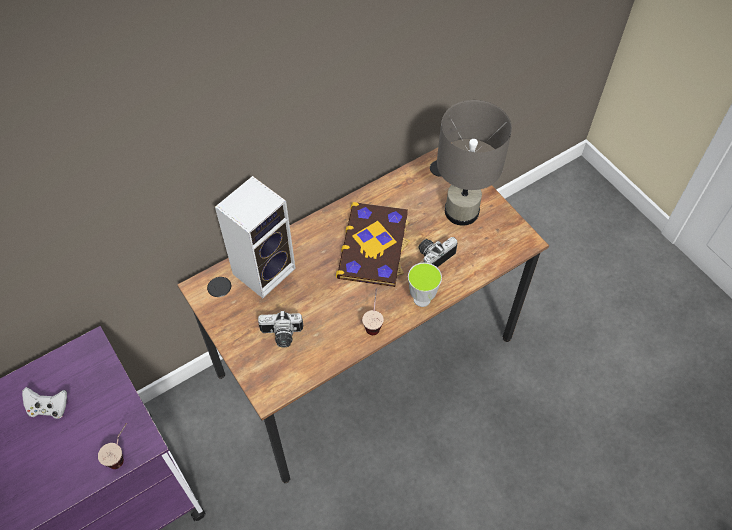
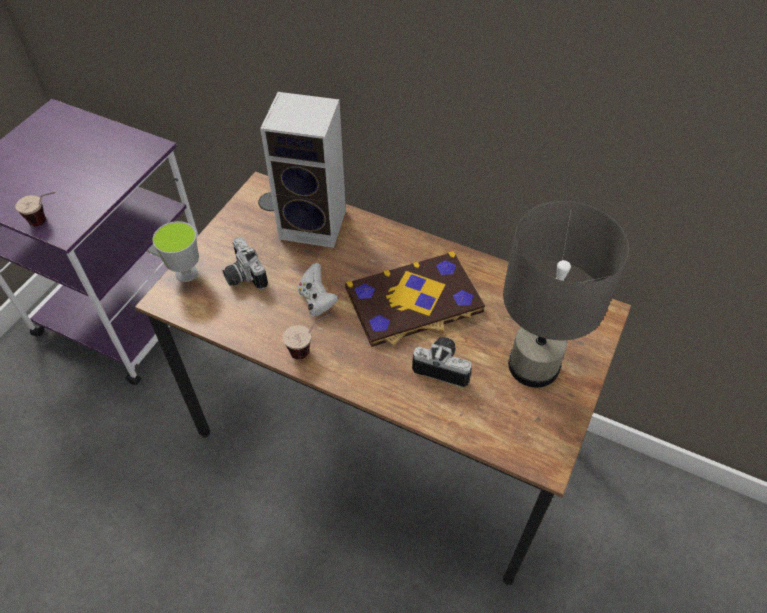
camera: 60 degrees right, 5 degrees down
(49, 408) = (74, 153): white game controller -> white game controller (317, 300)
(422, 299) = (372, 382): cup -> cup (186, 273)

